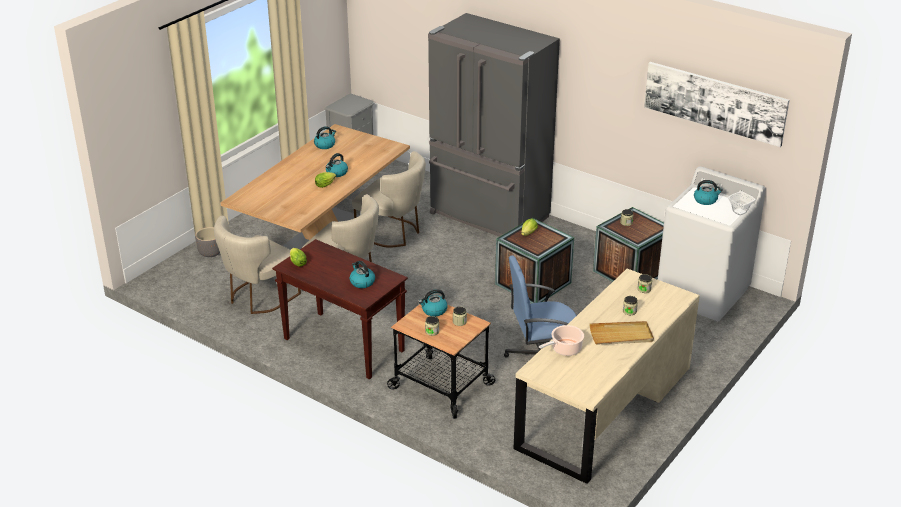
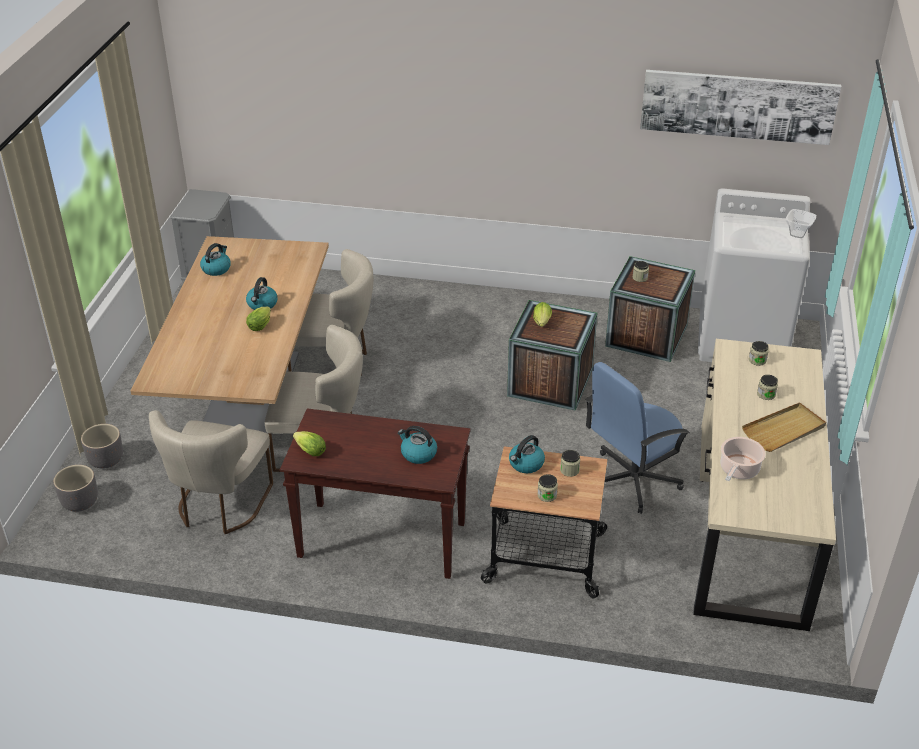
camera: 25 degrees left, 5 degrees up
(180, 272) = (81, 503): none -> grey planter
(488, 216) = (434, 309): grey fridge -> none
(706, 200) = (750, 229): kettle -> none

